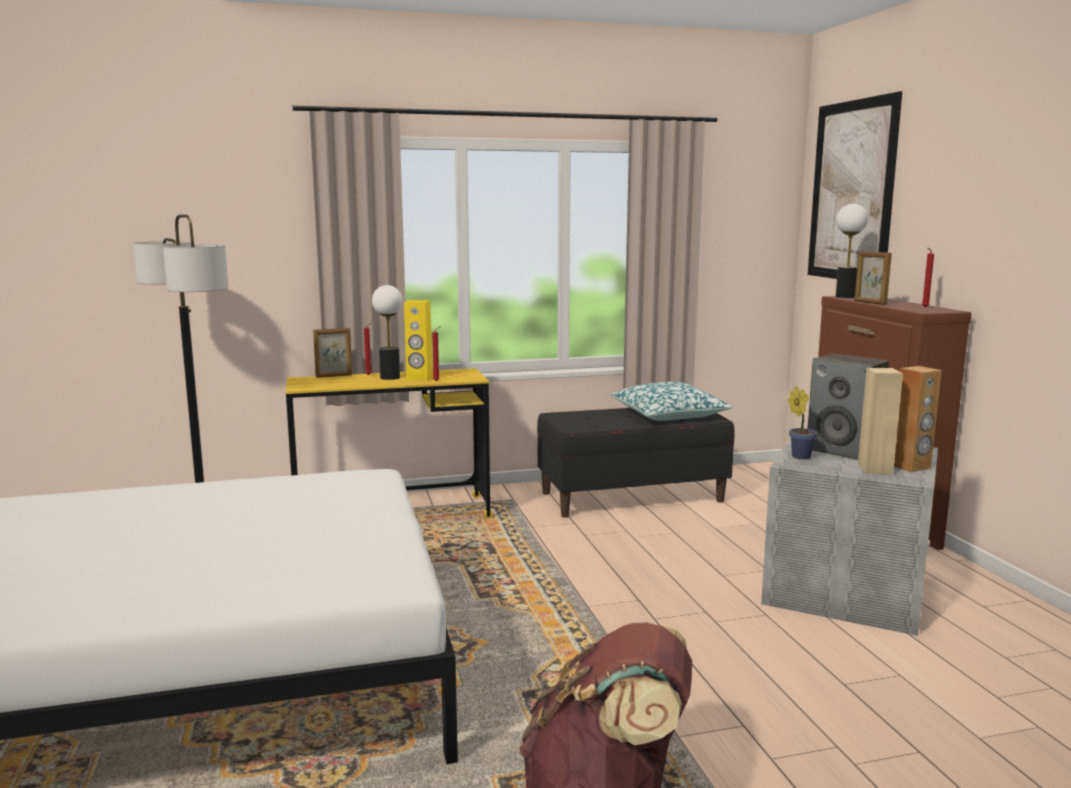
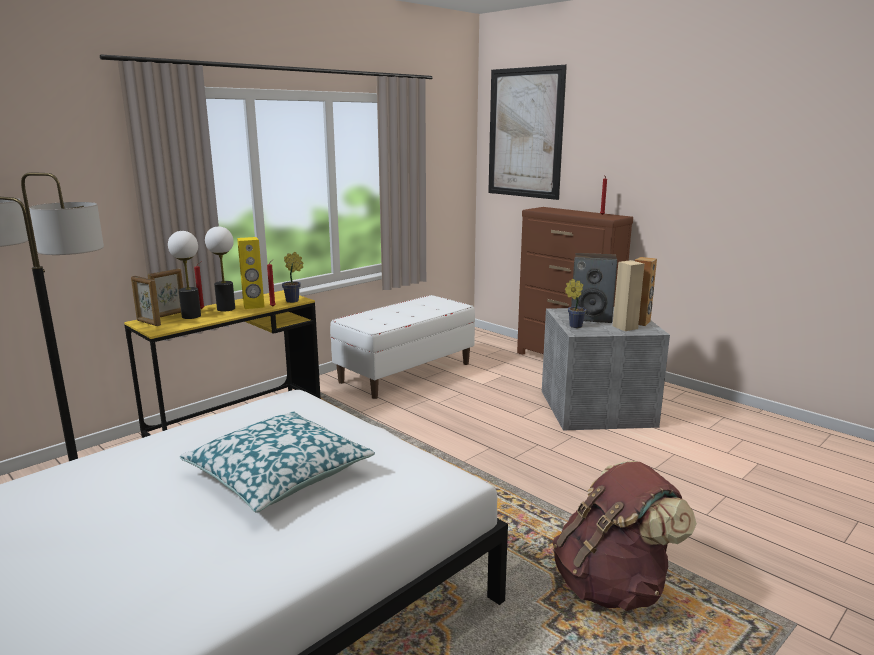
camera: 30 degrees left, 5 degrees up
(466, 379) = (294, 301): none -> potted plant
(632, 497) = (405, 372): black bench -> white bench
(668, 414) = (425, 306): pillow -> pillow (278, 474)
(845, 296) = (537, 209): table lamp -> table lamp (191, 316)
(869, 303) = (564, 213): picture frame -> picture frame (148, 323)

